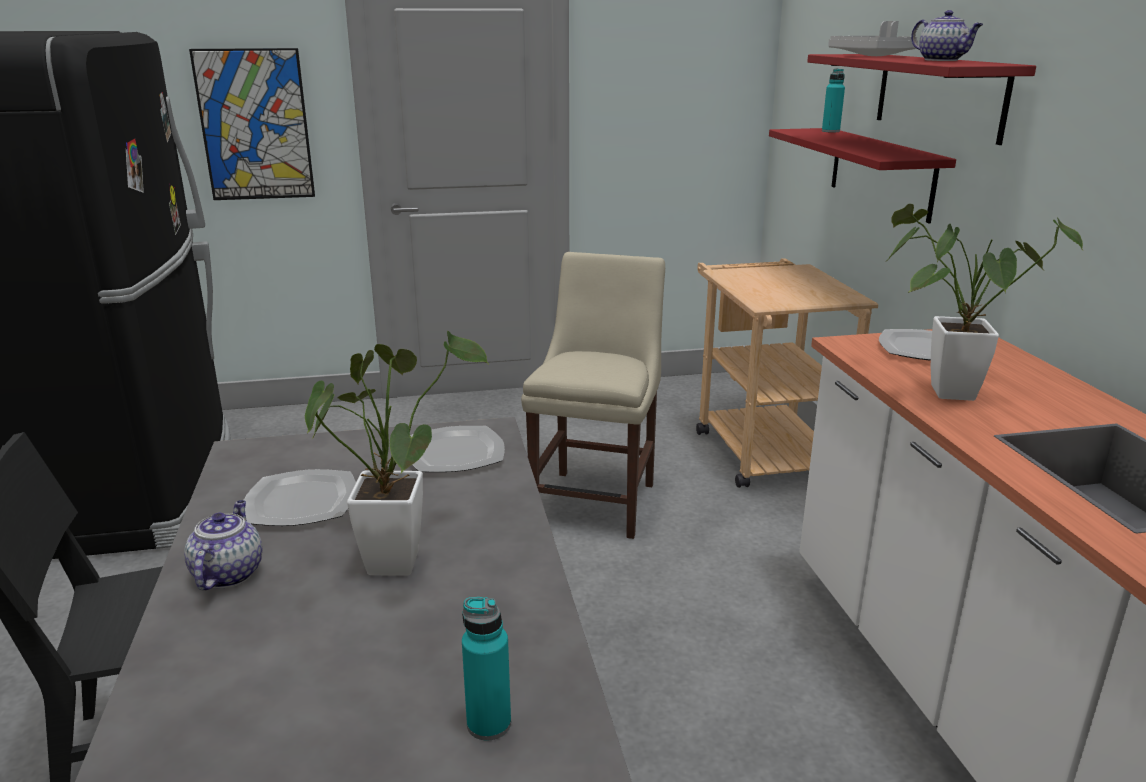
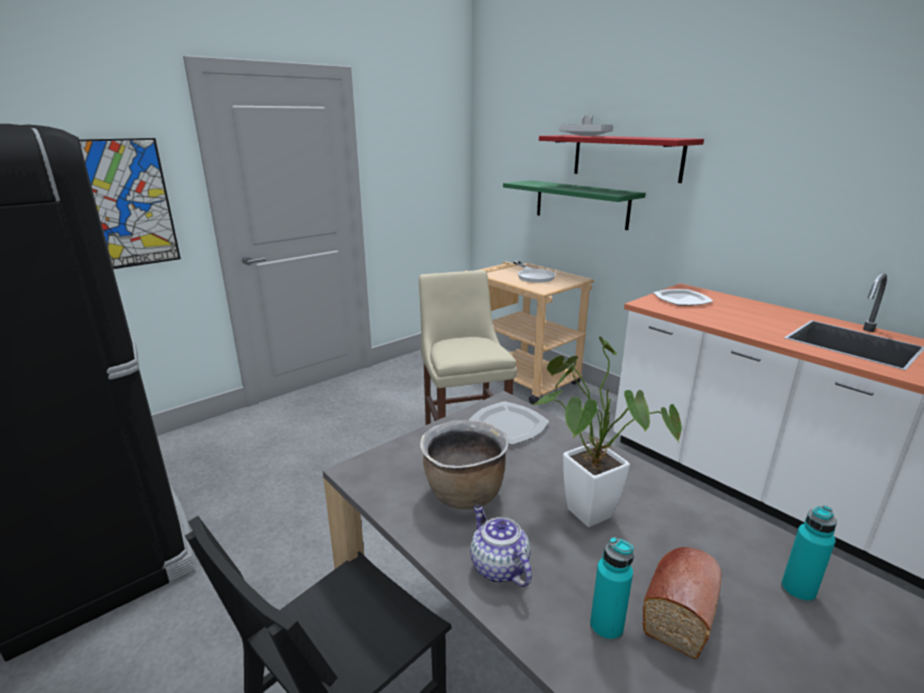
camera: 30 degrees left, 0 degrees up
(300, 503) = (463, 494): plate -> brown cooking pot
(335, 678) = (681, 607): none -> bread
(782, 283) = (533, 275): none -> white frying pan
(830, 131) = (539, 182): turquoise bottle -> turquoise bottle (606, 627)
(881, 172) = (581, 204): red shelf -> green shelf
(940, 392) = (728, 321): potted plant -> none
(942, 60) = (643, 137): teapot -> none

